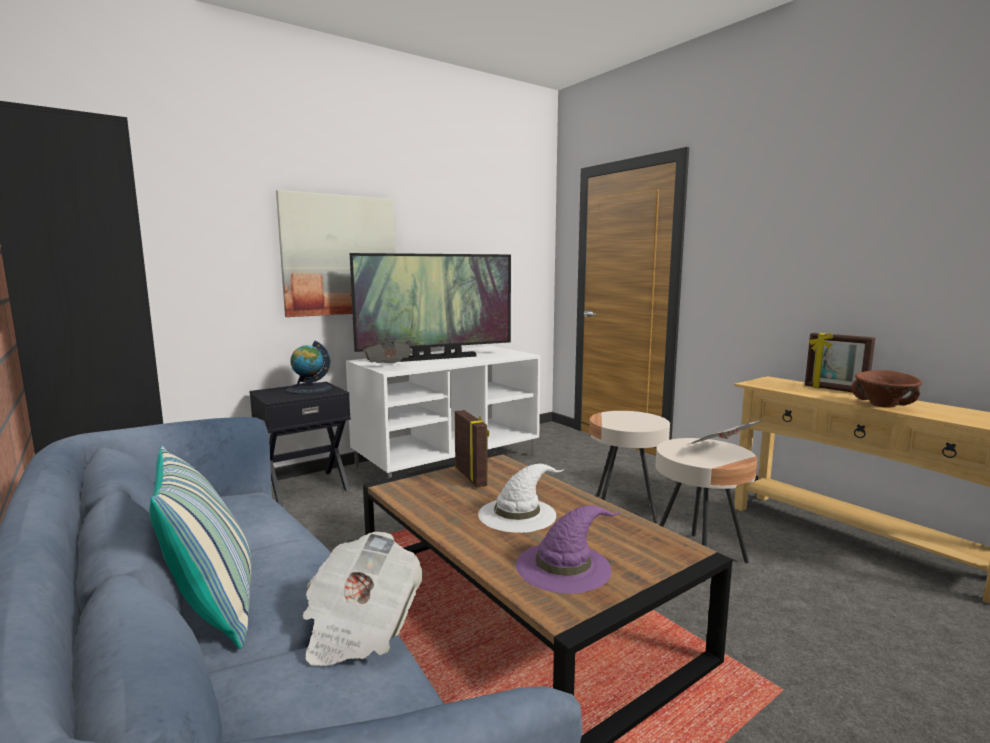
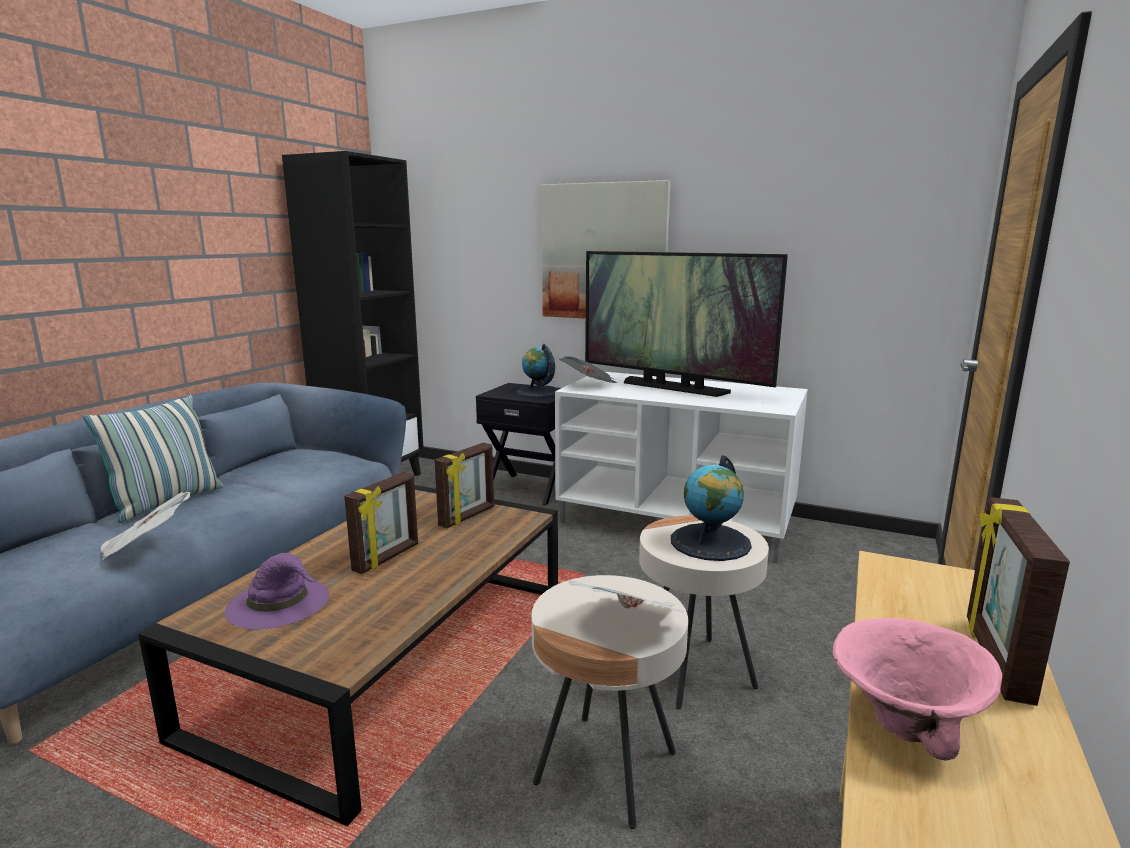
camera: 60 degrees right, 5 degrees up
(518, 514) = (387, 558): white hat -> picture frame
(633, 419) = (710, 542): none -> globe
(883, 406) = (900, 725): brown bowl -> pink bowl

